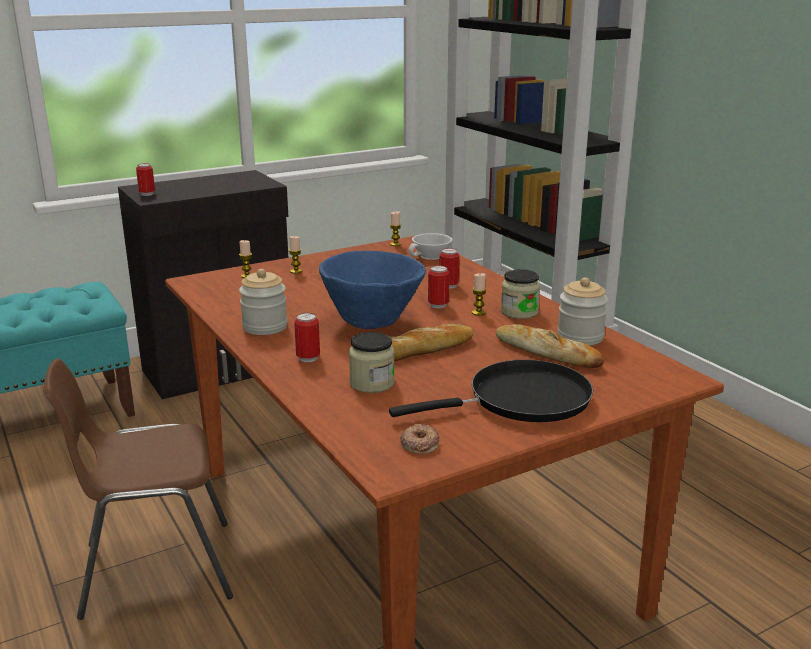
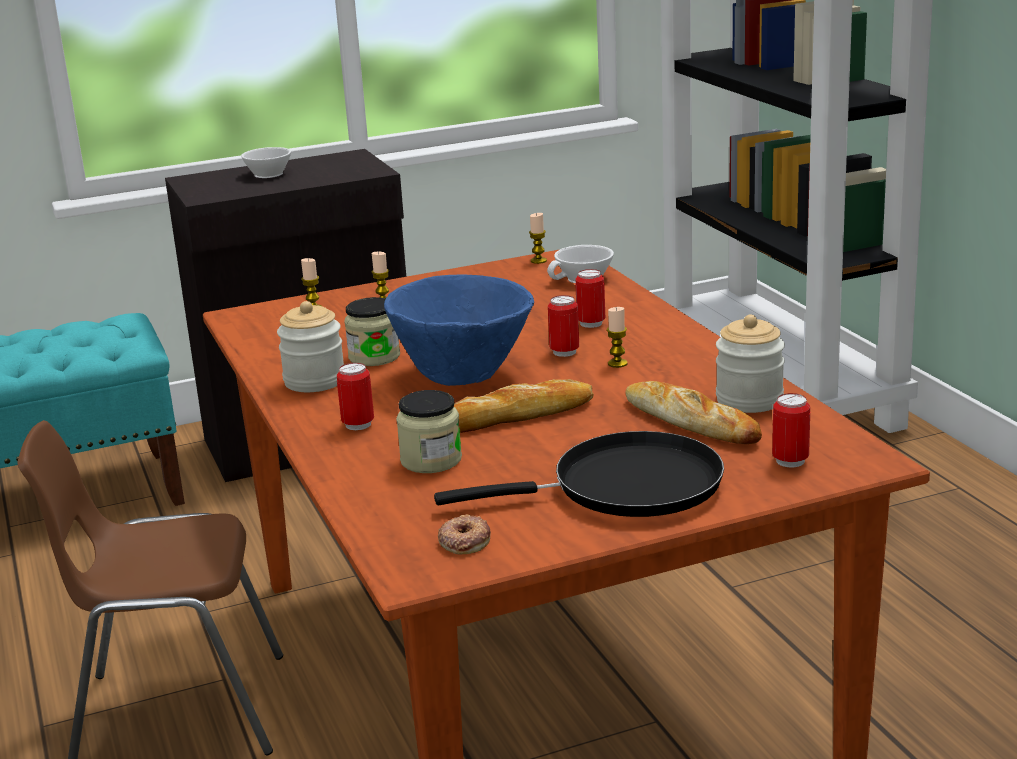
camera: 10 degrees right, 0 degrees up
(147, 194) = (201, 189): can -> can (790, 461)
(191, 185) = (266, 174): none -> white cup
(519, 312) = (677, 363): jar -> jar (374, 357)

